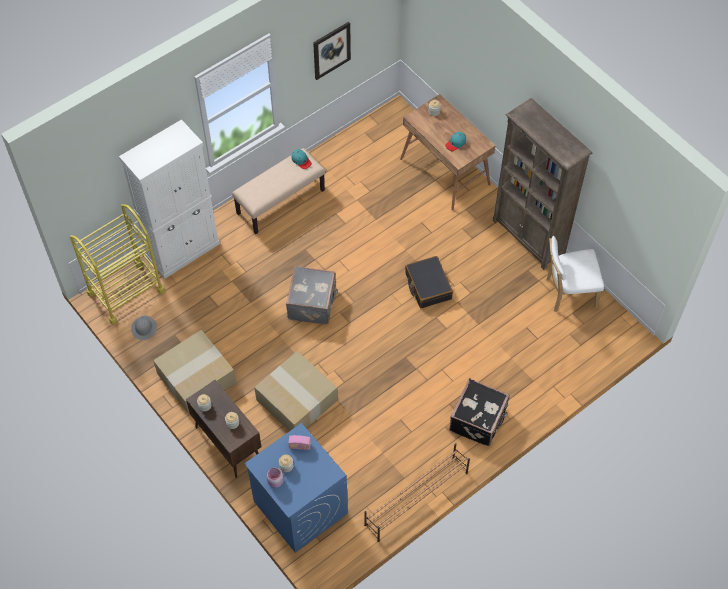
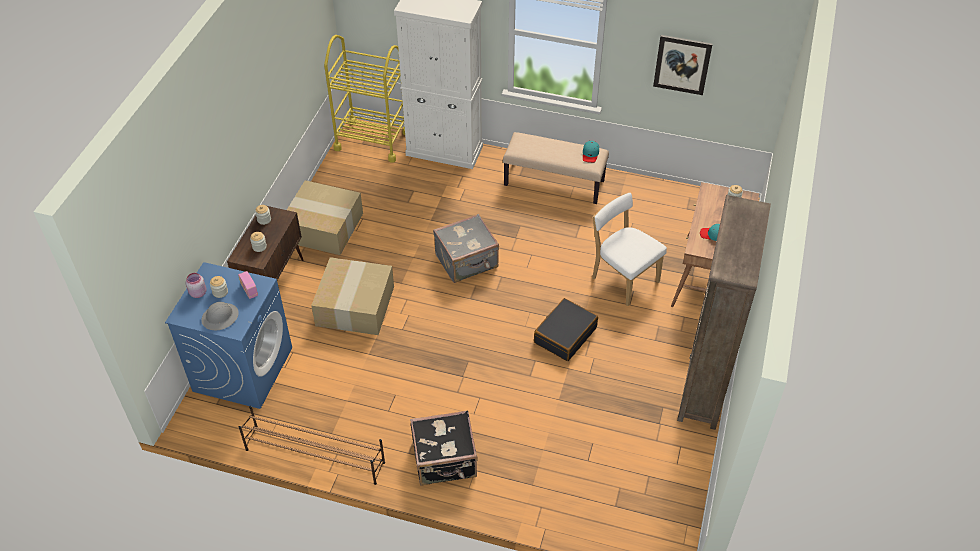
camera: 55 degrees right, 10 degrees down
(144, 328) = (346, 170): grey hard hat -> grey hard hat (220, 317)
(568, 293) = (669, 458): white chair -> white chair (623, 278)

